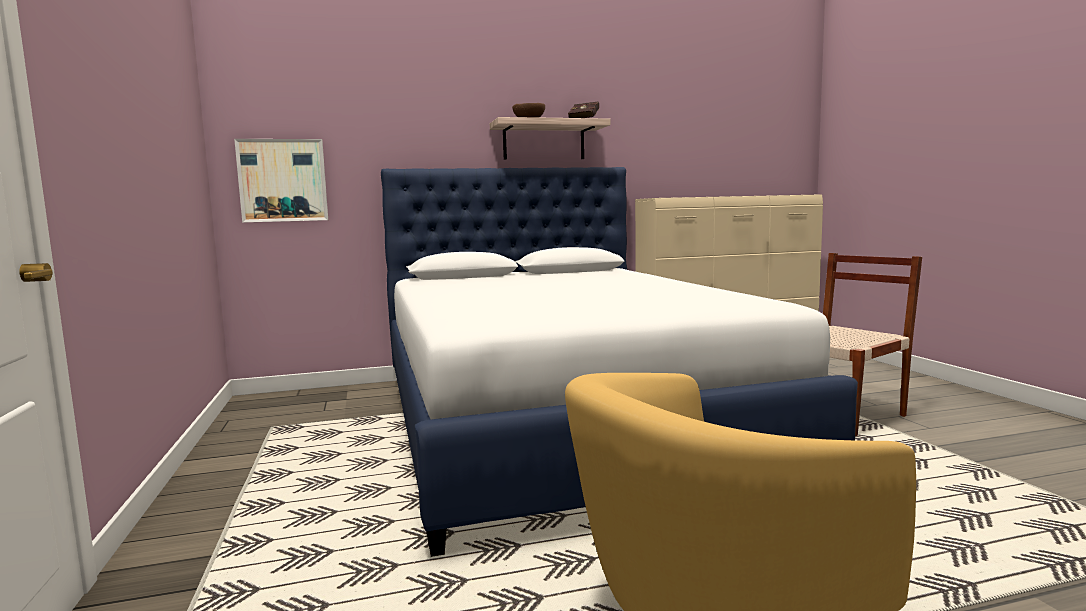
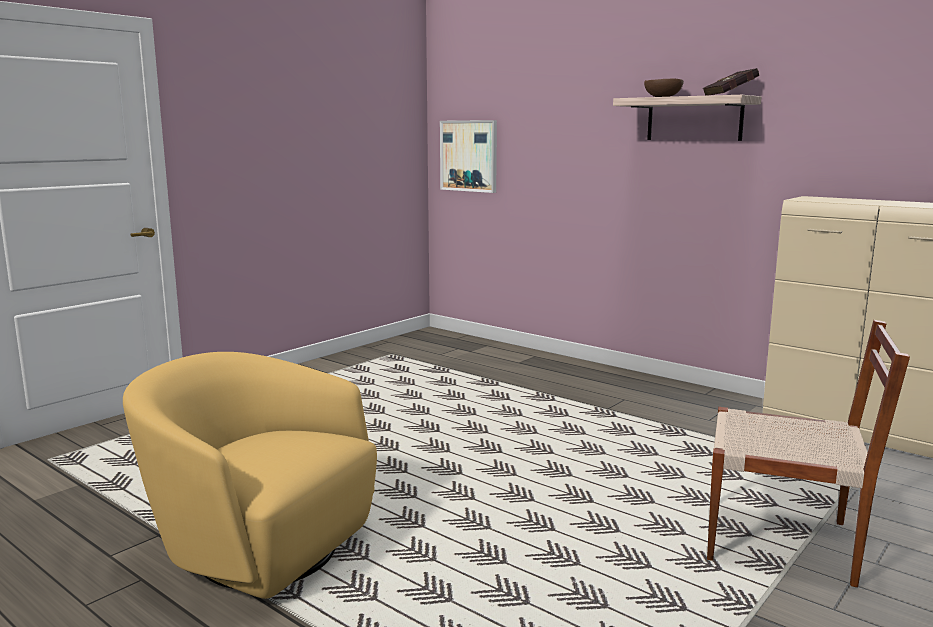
camera: 55 degrees right, 5 degrees up
(562, 421) = (533, 423): white bed -> none

